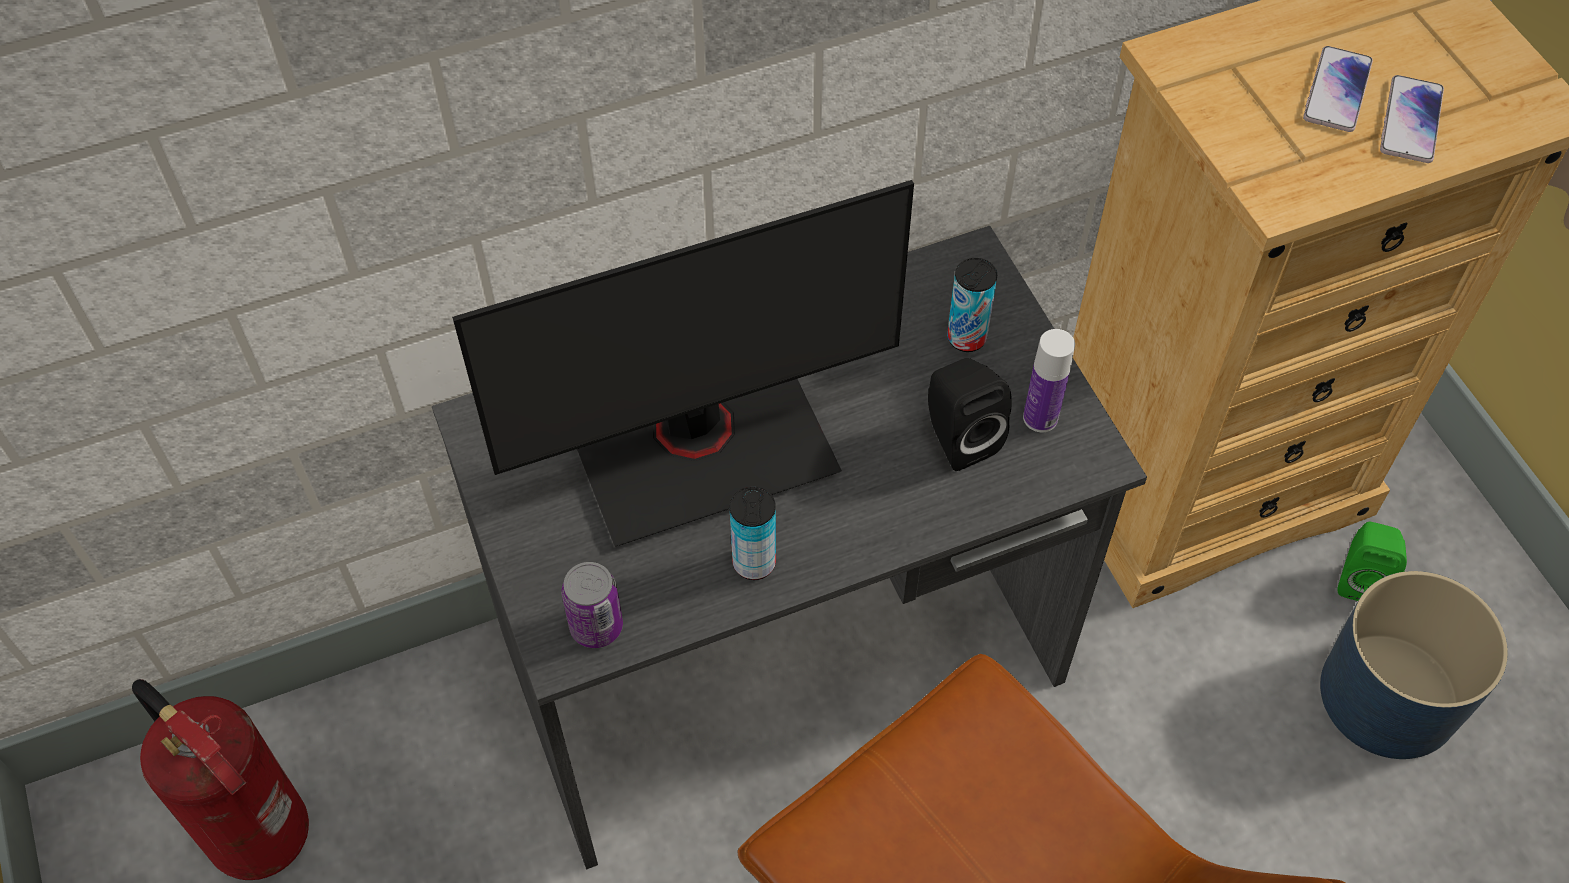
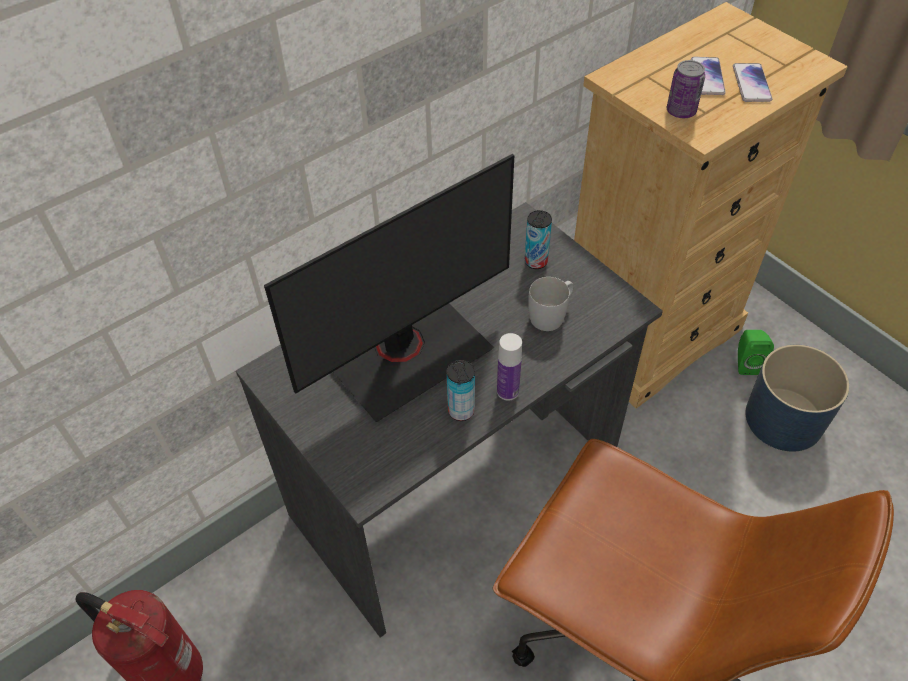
camera: 15 degrees left, 5 degrees down
(596, 626) = (379, 471): can -> can (681, 111)
(958, 437) = (551, 314): black speaker -> white mug
(1040, 418) = (593, 294): bottle -> bottle (507, 391)

